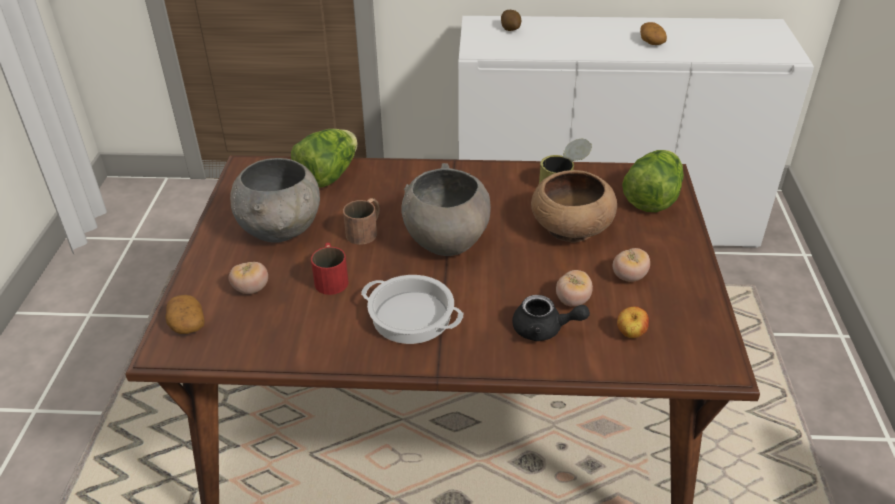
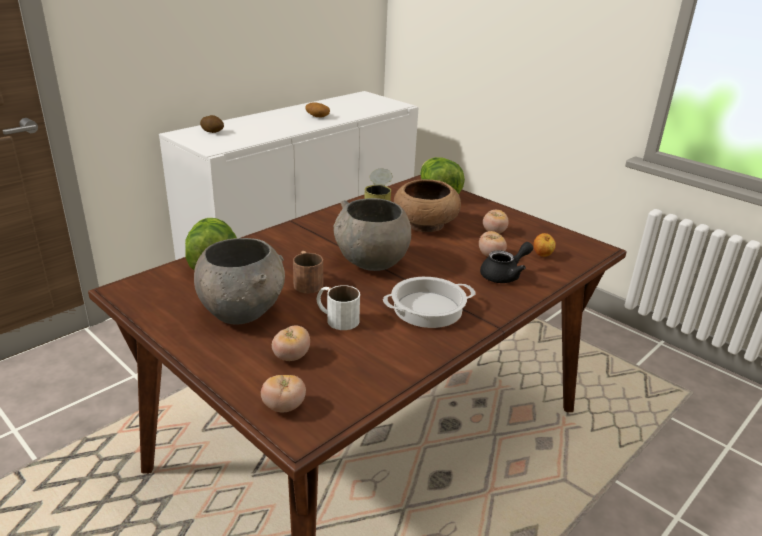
camera: 50 degrees left, 10 degrees down
(187, 324) = (284, 407): potato -> tomato
(331, 277) = (336, 318): red mug -> white mug

